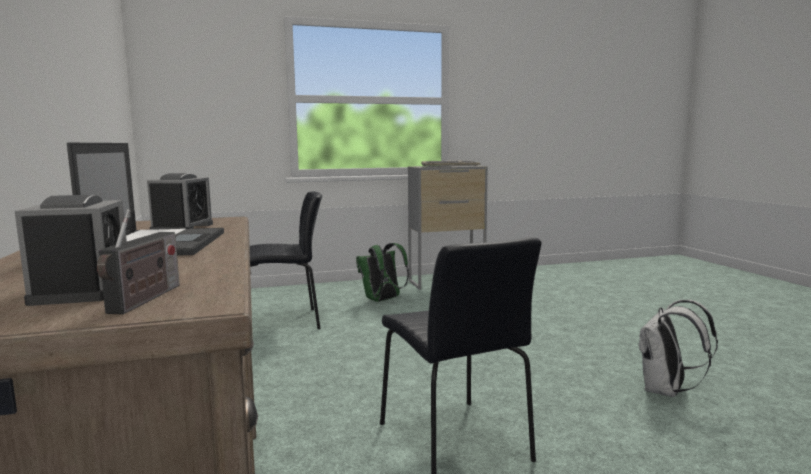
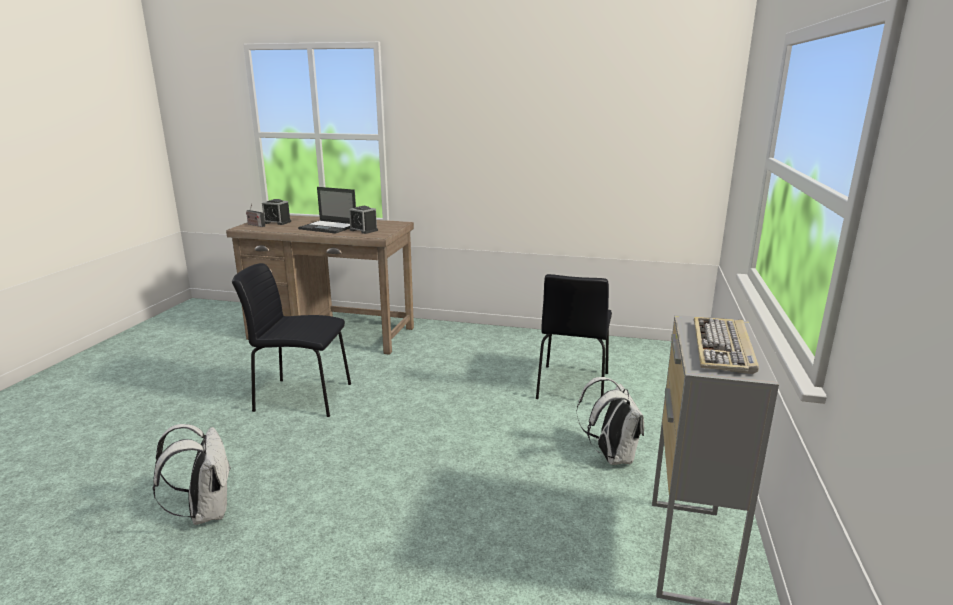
camera: 120 degrees right, 10 degrees up
(382, 300) = (611, 456): green backpack -> white backpack

